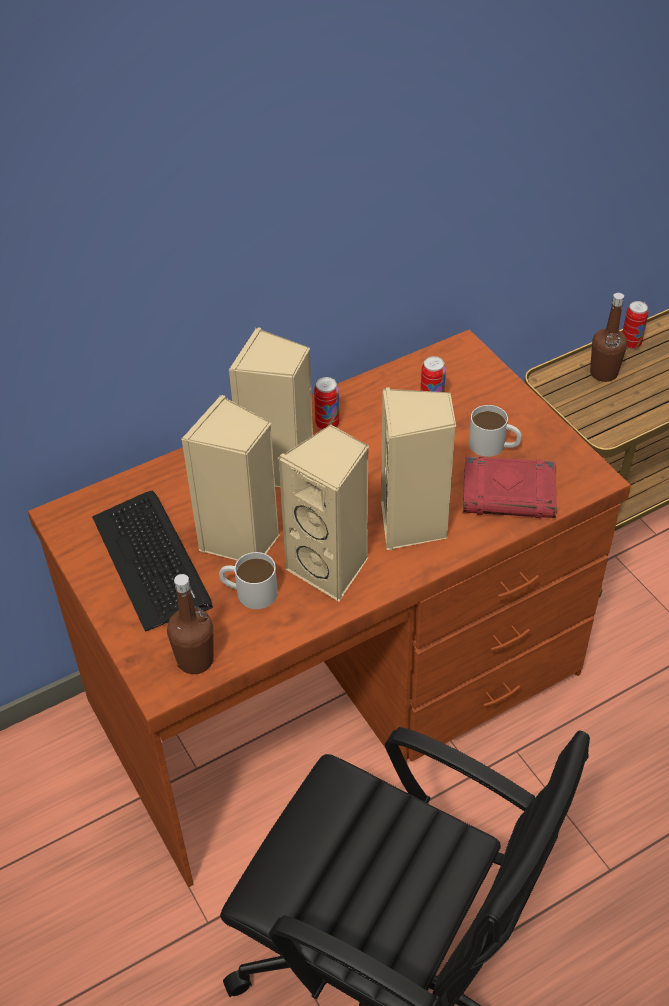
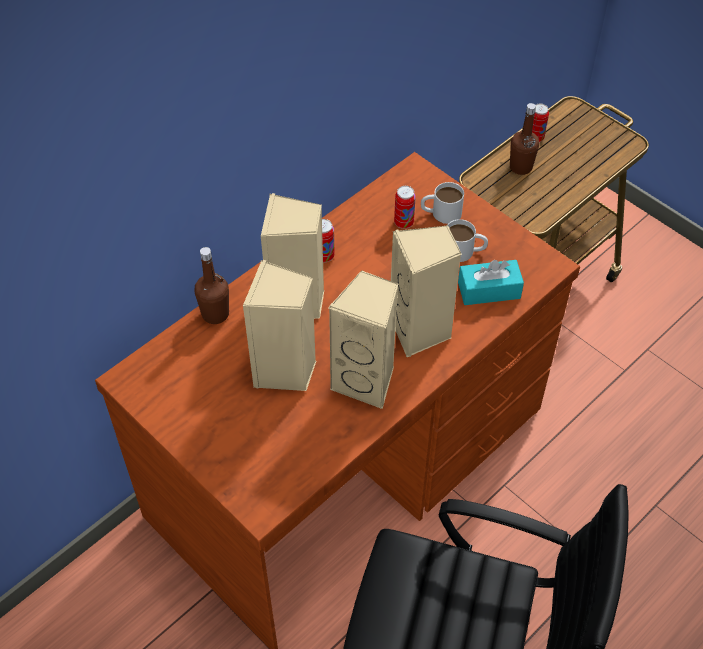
camera: 15 degrees left, 5 degrees up
(152, 560) = (217, 403): keyboard -> none
(195, 660) = (281, 482): brown bottle -> brown bottle (215, 314)
(249, 591) = (306, 414): white mug -> white mug (440, 213)
(509, 493) = (489, 290): red book -> turquoise tissue box

